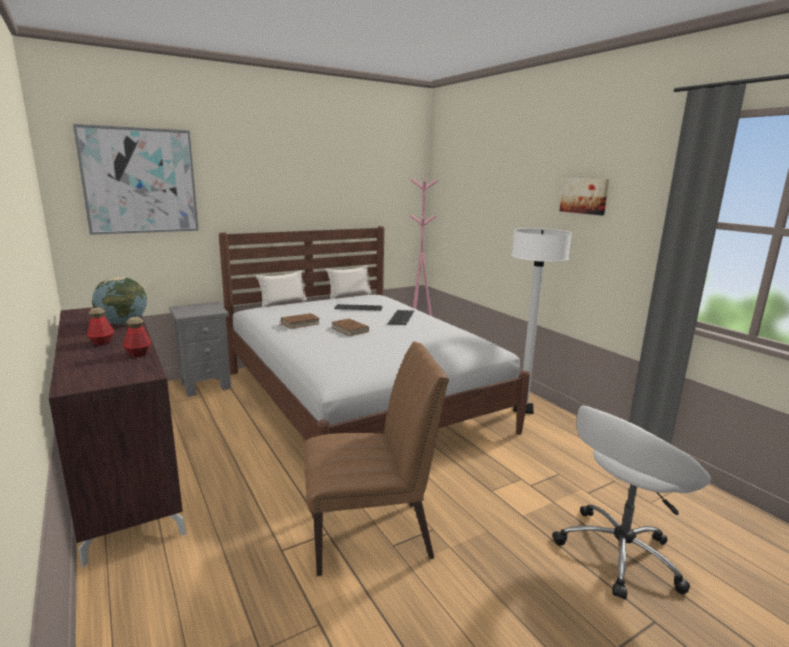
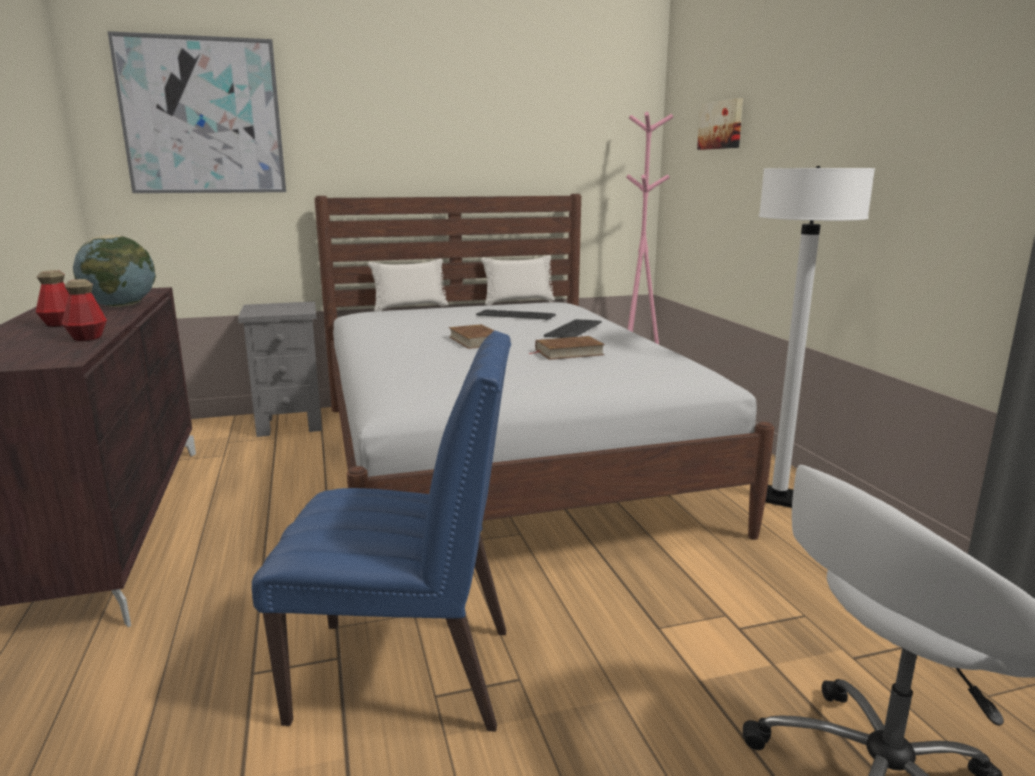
camera: 15 degrees right, 0 degrees up
(300, 323) = (407, 330): brown book -> brown book (568, 352)
(369, 536) = (402, 674): brown chair -> blue chair
(584, 196) = (907, 98): picture -> picture (721, 125)

